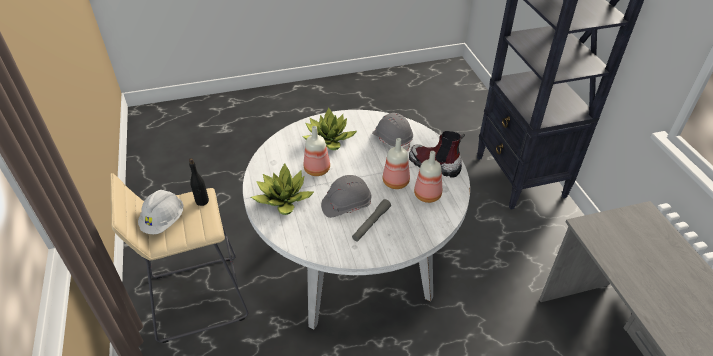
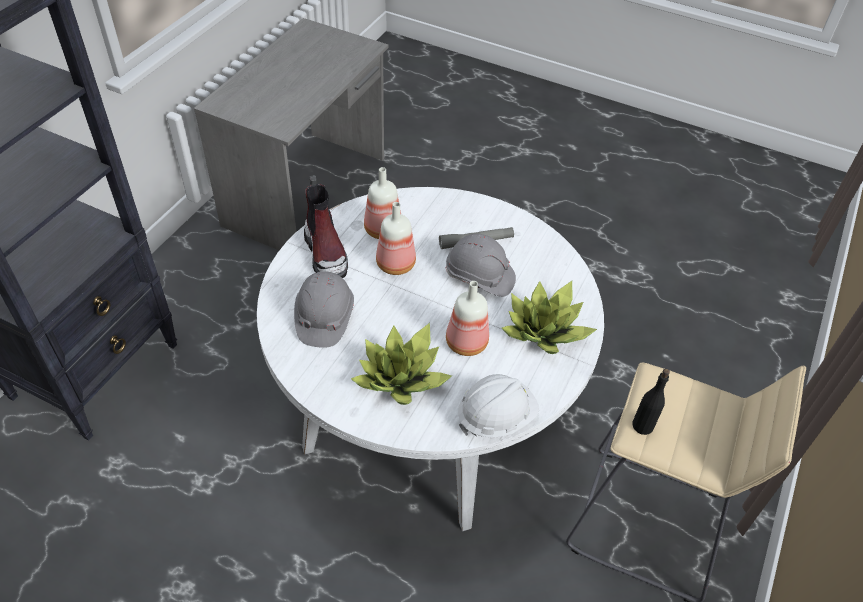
camera: 140 degrees left, 5 degrees up
(163, 221) = (711, 429): white hard hat -> white hard hat (496, 417)

